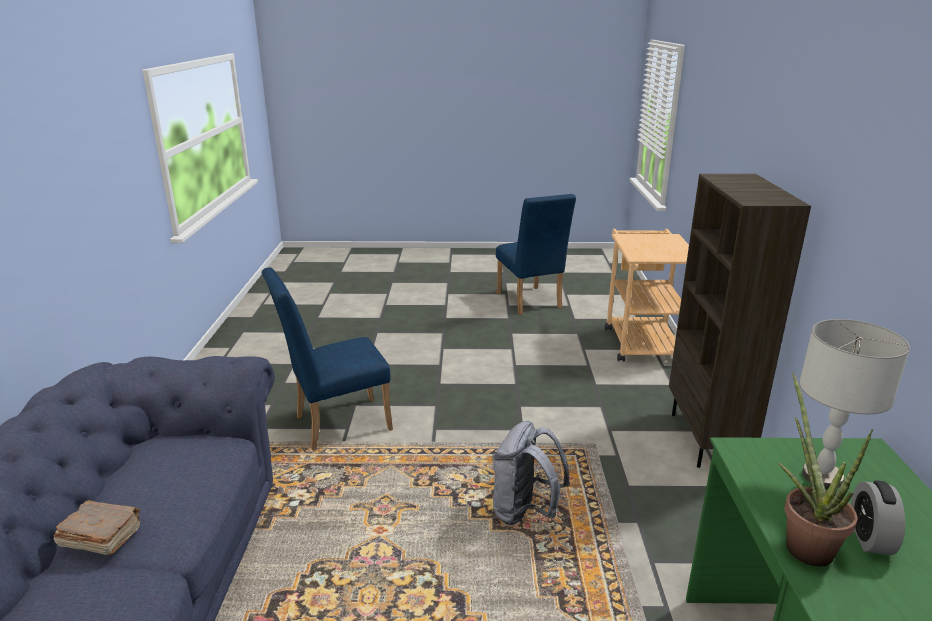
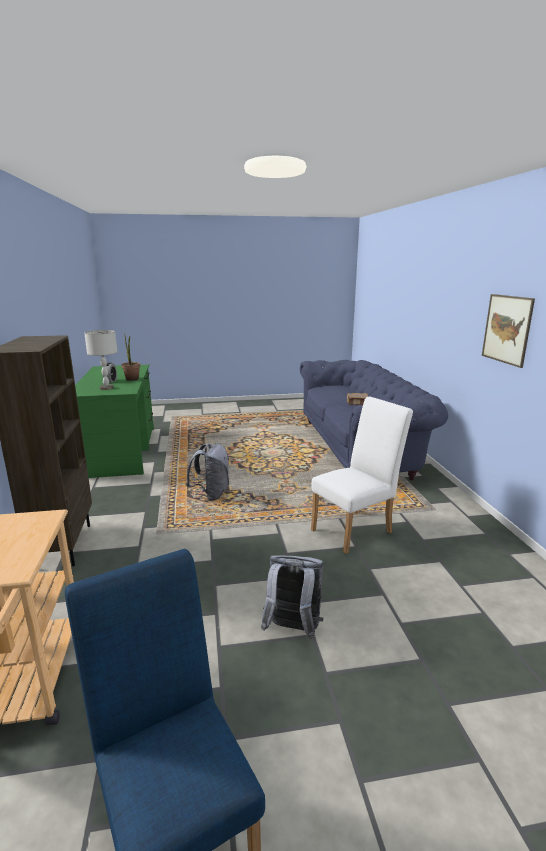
camera: 170 degrees right, 5 degrees down
(62, 190) = (507, 329): none -> picture
(335, 424) = (356, 529): blue chair -> white chair
(455, 351) = (292, 629): none -> grey backpack

